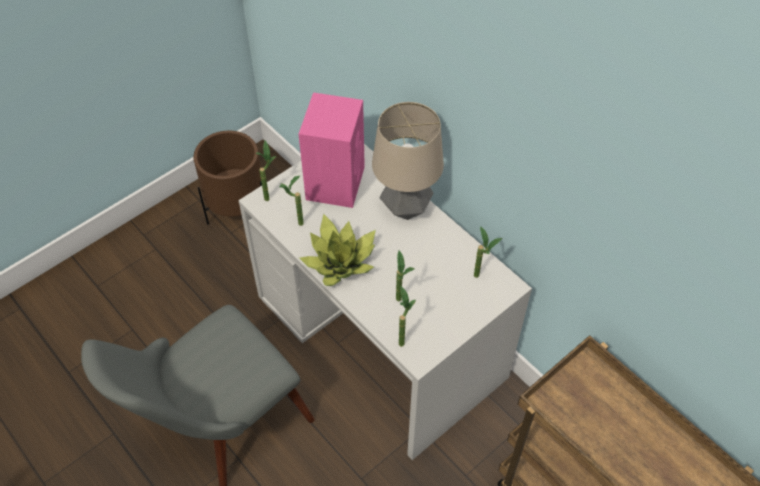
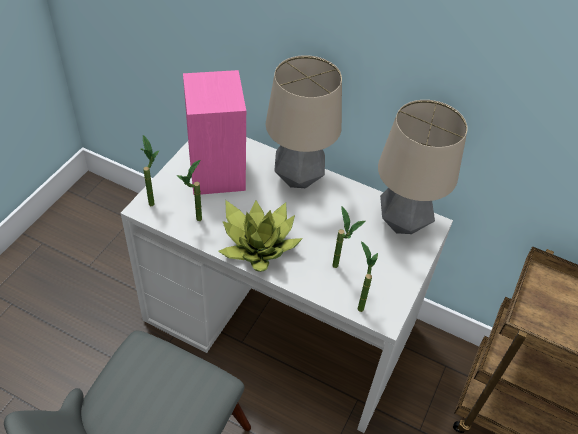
camera: 25 degrees left, 5 degrees down
(237, 207) = (86, 240): brown planter -> none
(481, 278) = (403, 223): potted plant -> table lamp

